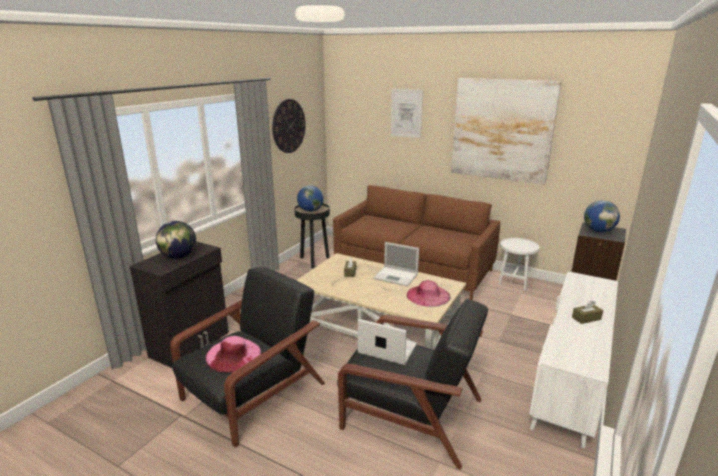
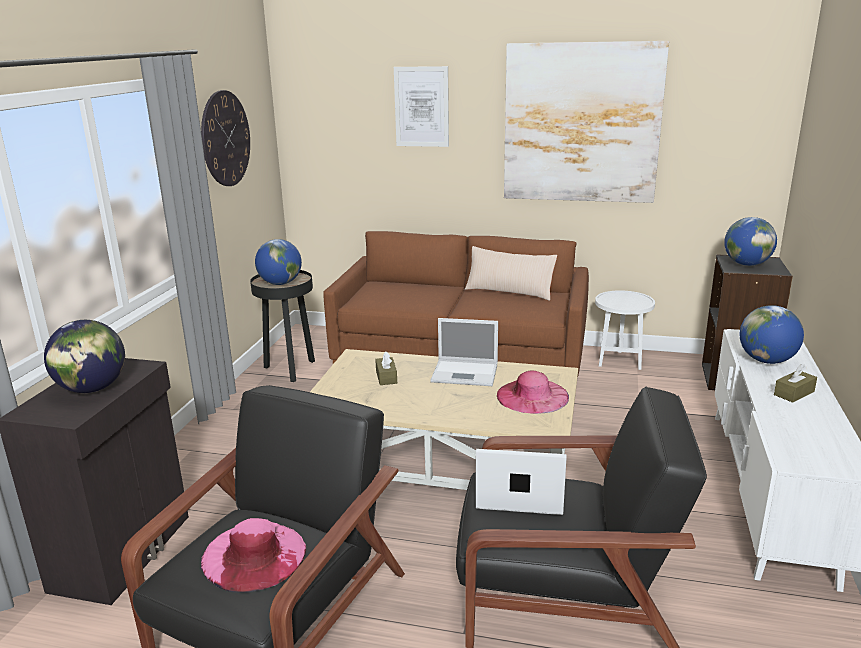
camera: 15 degrees left, 0 degrees up
(445, 230) = (509, 291): none -> beige pillow
(582, 295) = (766, 360): none -> globe

